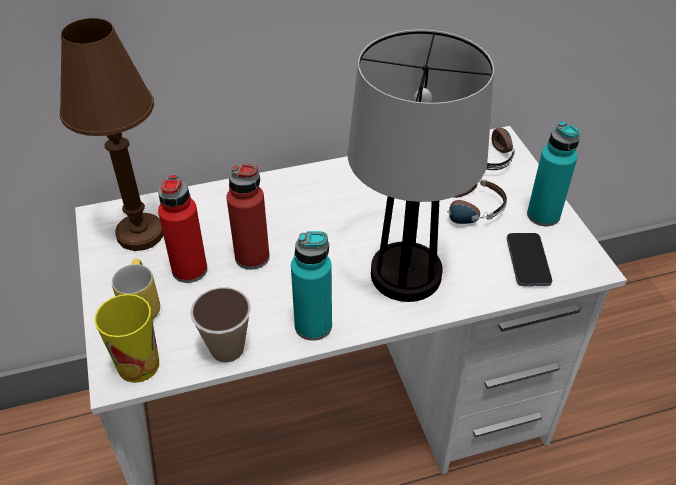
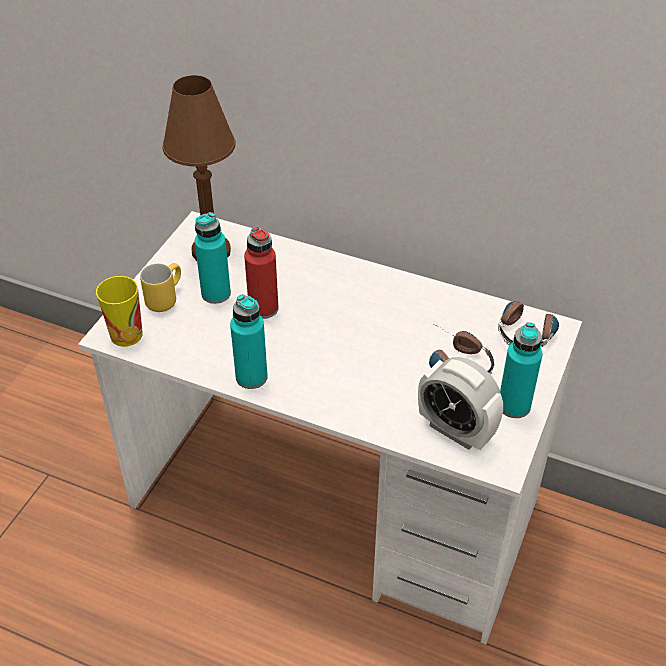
camera: 40 degrees right, 0 degrees up
(189, 270) = (216, 294): red bottle -> turquoise bottle
(227, 349) = (185, 357): cup -> none
(404, 274) = (351, 382): table lamp -> none
(528, 261) = (455, 430): phone -> alarm clock

